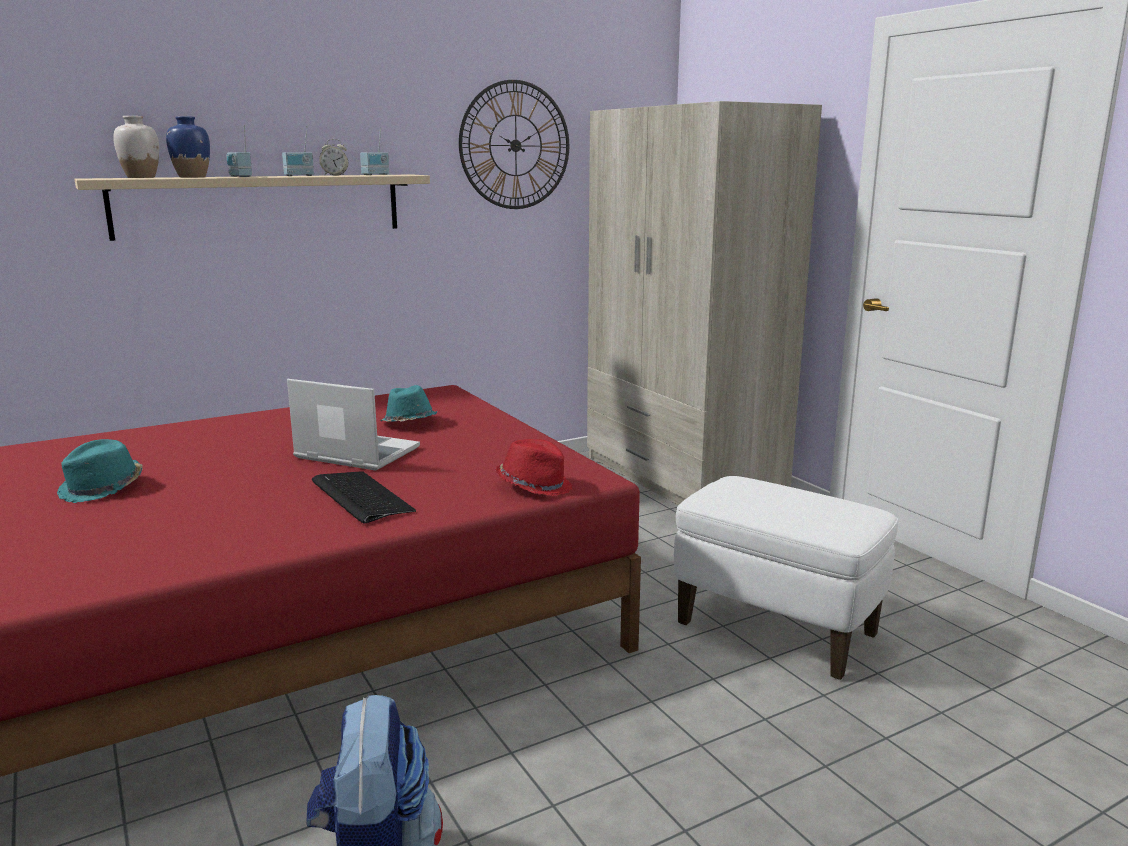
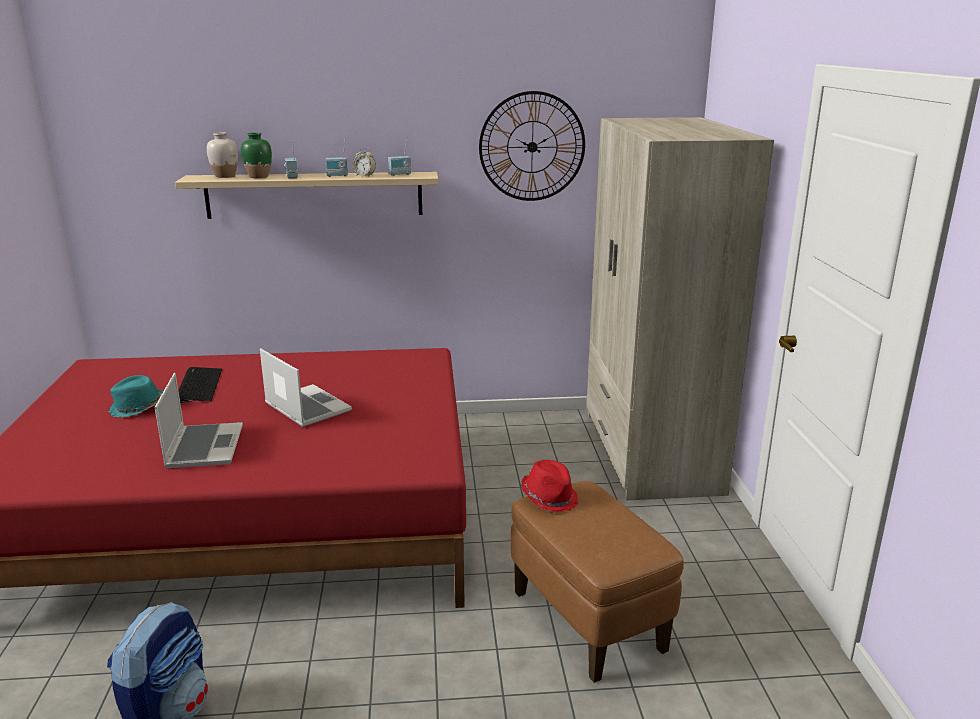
camera: 25 degrees right, 5 degrees up
(192, 177) = (258, 176): blue vase -> green vase
(263, 509) = (204, 447): none -> laptop
(361, 497) = (268, 450): keyboard -> keyboard (198, 386)
(409, 423) = (371, 384): turquoise hat -> none
(534, 486) = (387, 466): red hat -> red hat (549, 497)
(777, 629) = (588, 621): white ottoman -> brown ottoman

